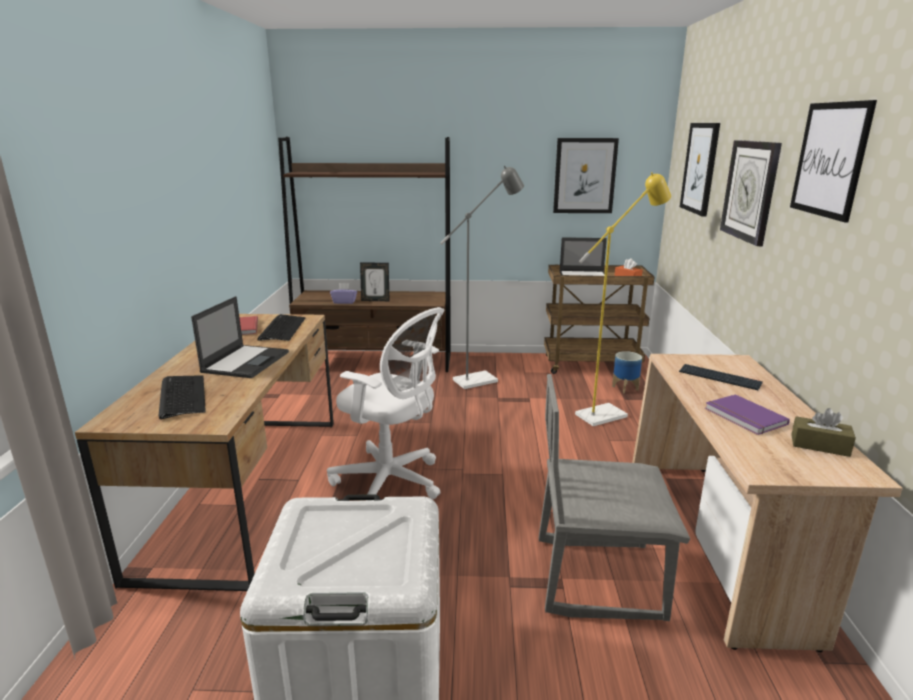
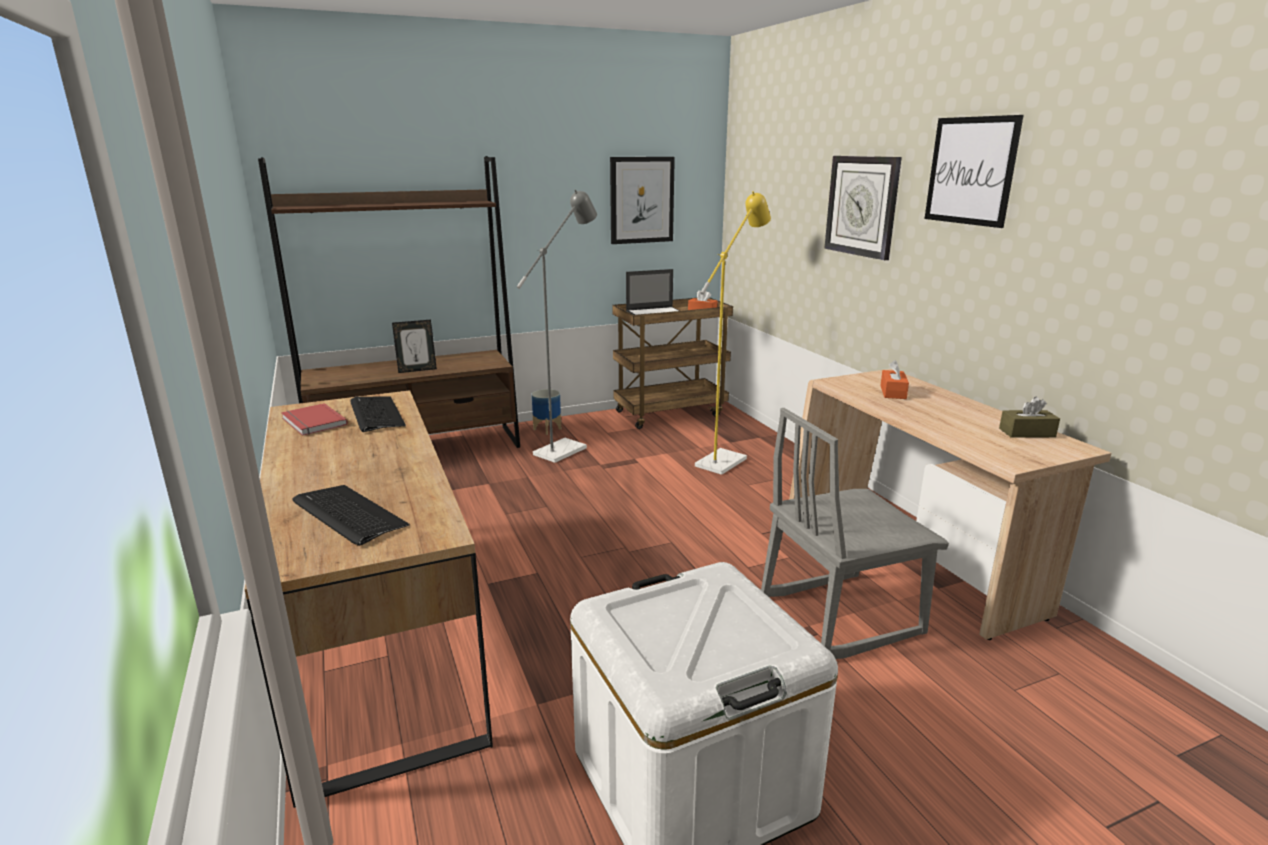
camera: 25 degrees left, 0 degrees up
(246, 361) = (380, 459): laptop -> none
(344, 302) = (377, 377): purple tissue box -> none
(391, 482) = (557, 580): white office chair -> none
(625, 388) = (722, 431): planter -> planter (547, 429)
(700, 168) = (779, 186): picture -> none
(719, 378) = (893, 392): keyboard -> orange tissue box
(744, 417) = (949, 421): purple book -> none

